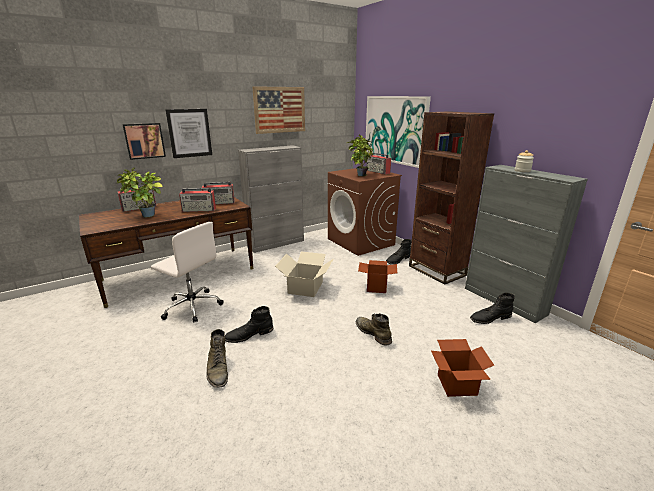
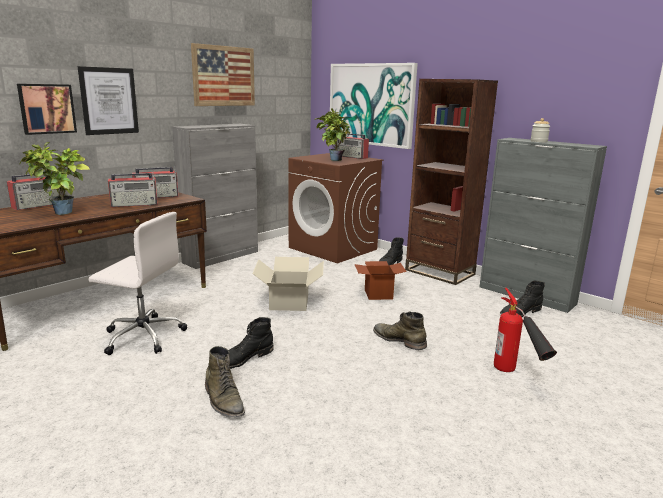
camera: 15 degrees left, 5 degrees down
(457, 384) = (516, 377): cardboard box -> fire extinguisher

